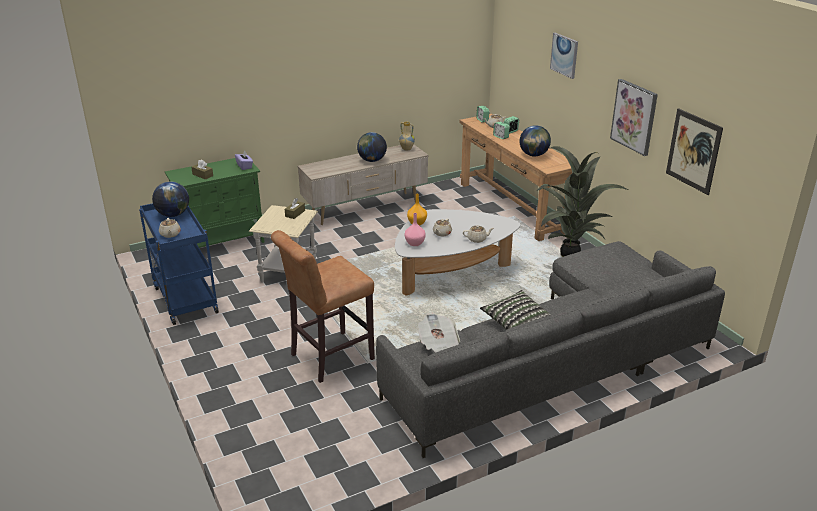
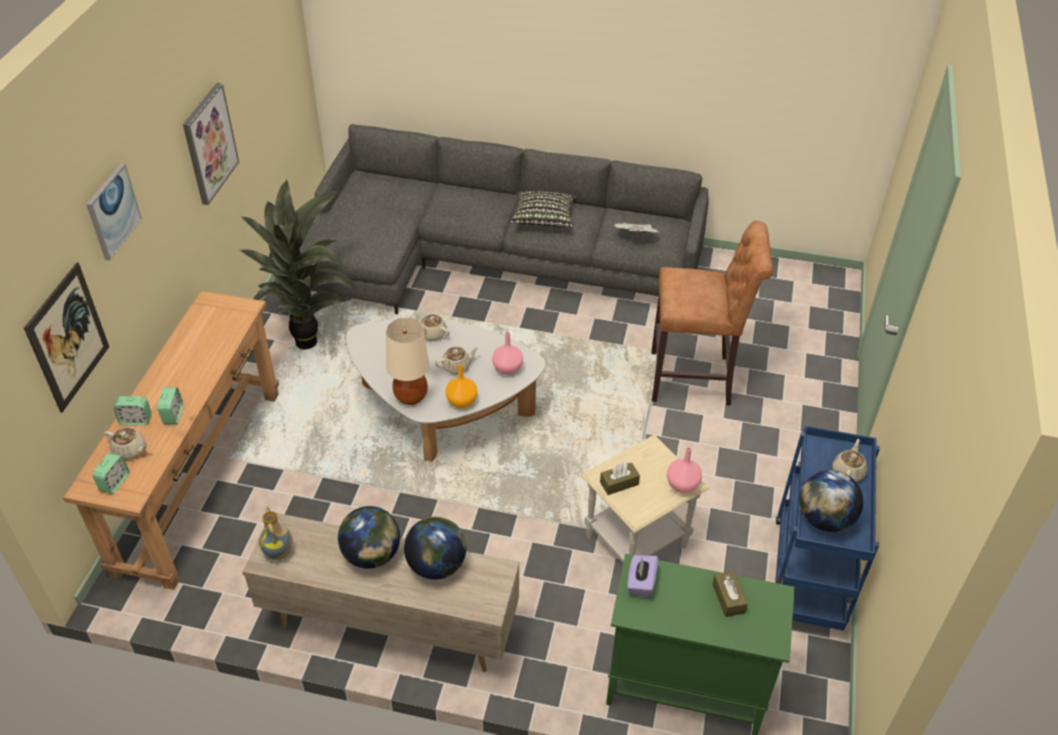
camera: 140 degrees left, 15 degrees up
(262, 224) = (683, 485): none -> pink vase
(444, 215) = (411, 396): none -> beige table lamp
(533, 155) = (212, 344): globe -> globe (437, 565)
(693, 151) = (258, 88): picture -> picture (68, 337)

